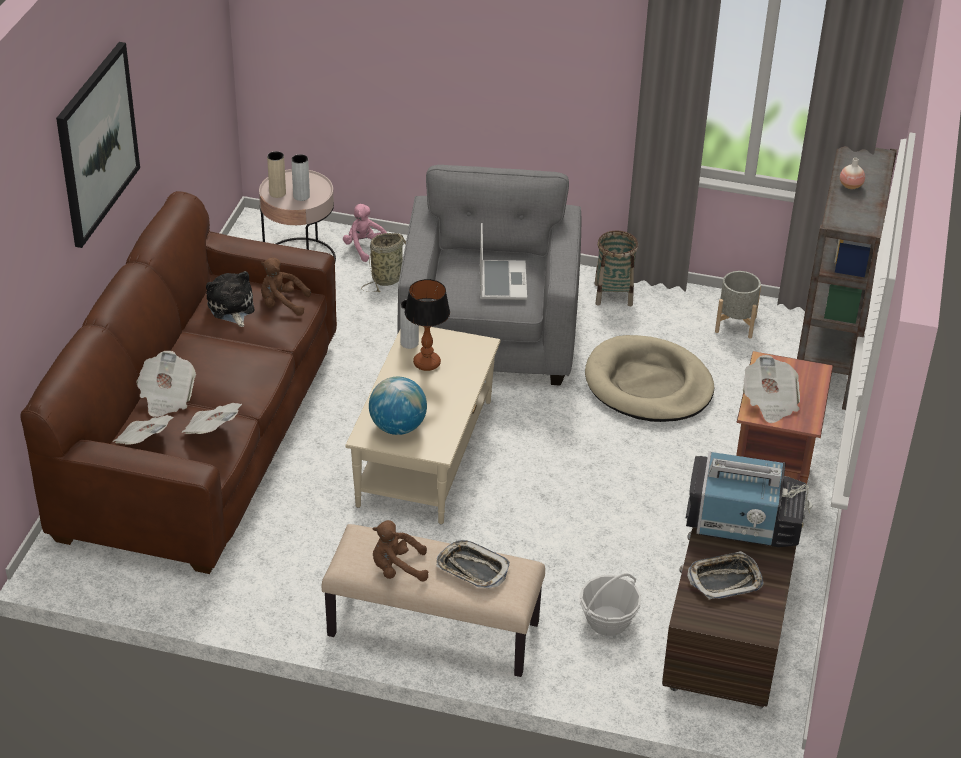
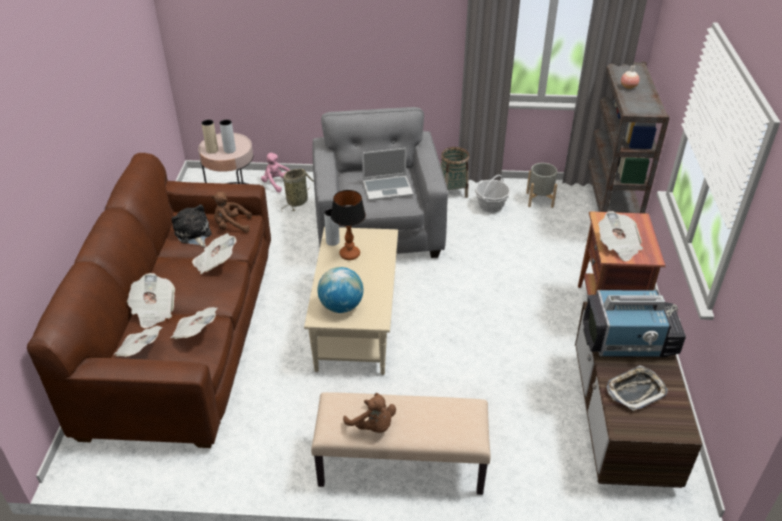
camera: 10 degrees left, 0 degrees up
(97, 143) = (64, 112): picture -> none
(251, 349) = (215, 263): none -> newspaper
(397, 569) = (373, 426): brown plush toy -> brown plush toy turned 120 degrees counterclockwise
(472, 569) = (433, 415): tray -> none
(501, 281) = (388, 188): laptop -> laptop turned 90 degrees clockwise
(608, 621) = (532, 433): basket -> basket (491, 205)
(648, 385) = (497, 248): beige dog bed -> none

